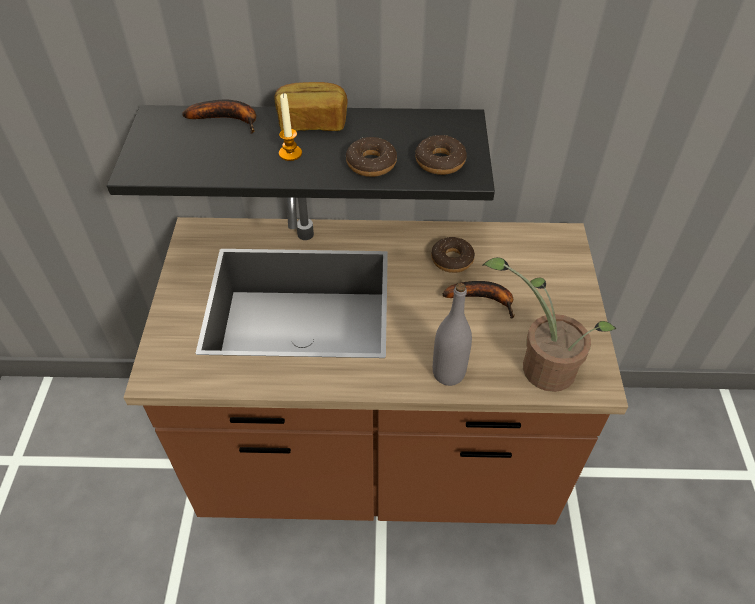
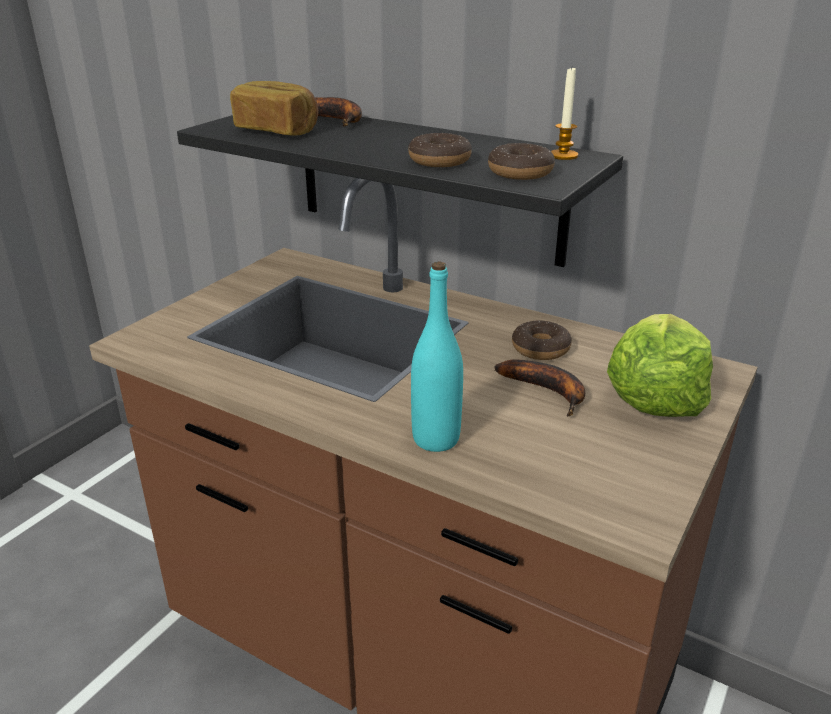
camera: 30 degrees right, 20 degrees down
(290, 153) = (365, 143): candle -> candle (563, 155)
(312, 122) = (414, 132): bread -> bread (277, 130)
(448, 373) = (436, 439): grey bottle -> turquoise bottle
(541, 365) = (569, 474): potted plant -> none
(544, 275) = (655, 395): none -> lettuce

